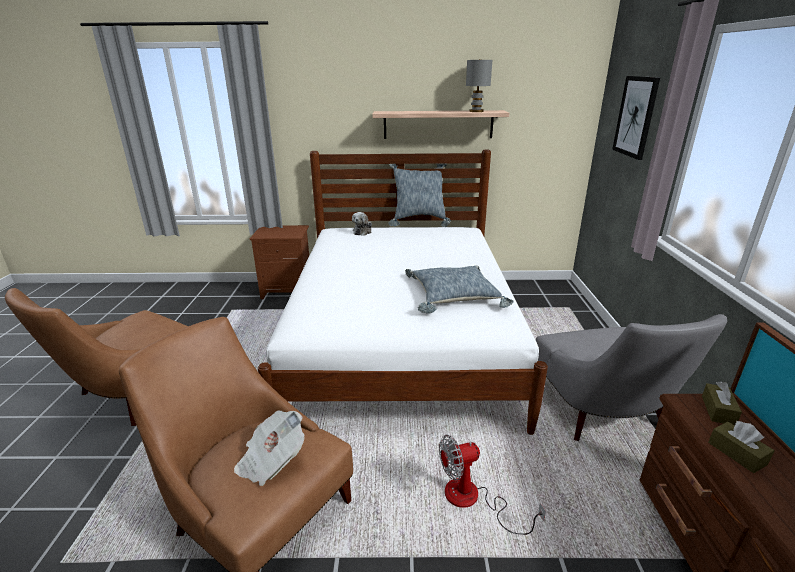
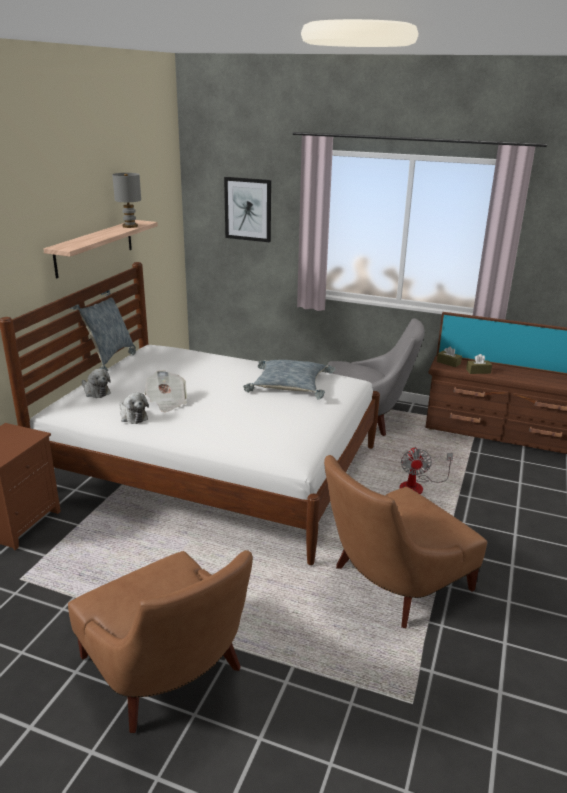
camera: 70 degrees left, 0 degrees up
(271, 460) = (418, 514): newspaper -> newspaper (167, 402)
(330, 250) = (132, 416): none -> plush toy

